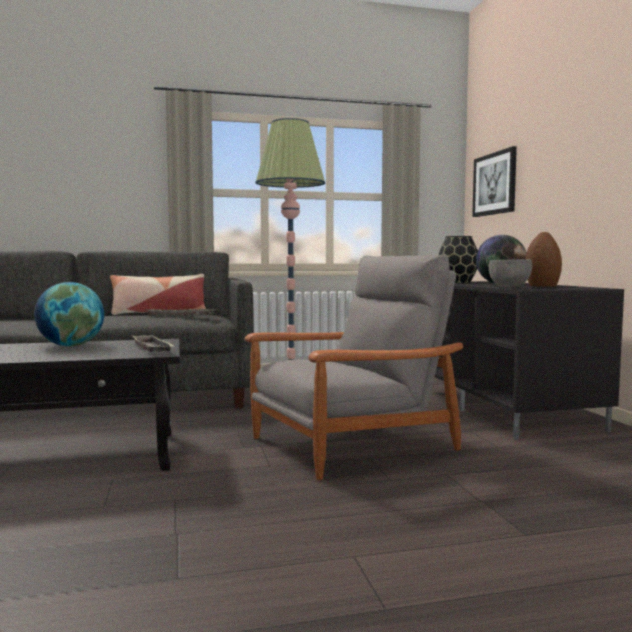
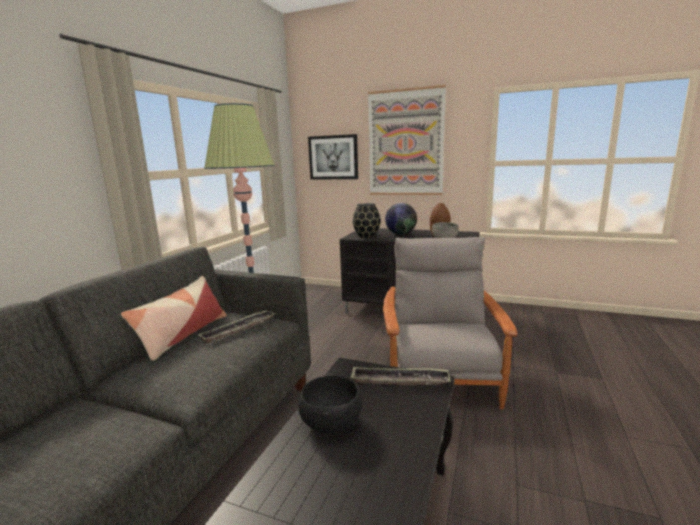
camera: 55 degrees left, 10 degrees up
(71, 346) = (330, 423): globe -> black bowl
(562, 149) = (405, 143): none -> picture

